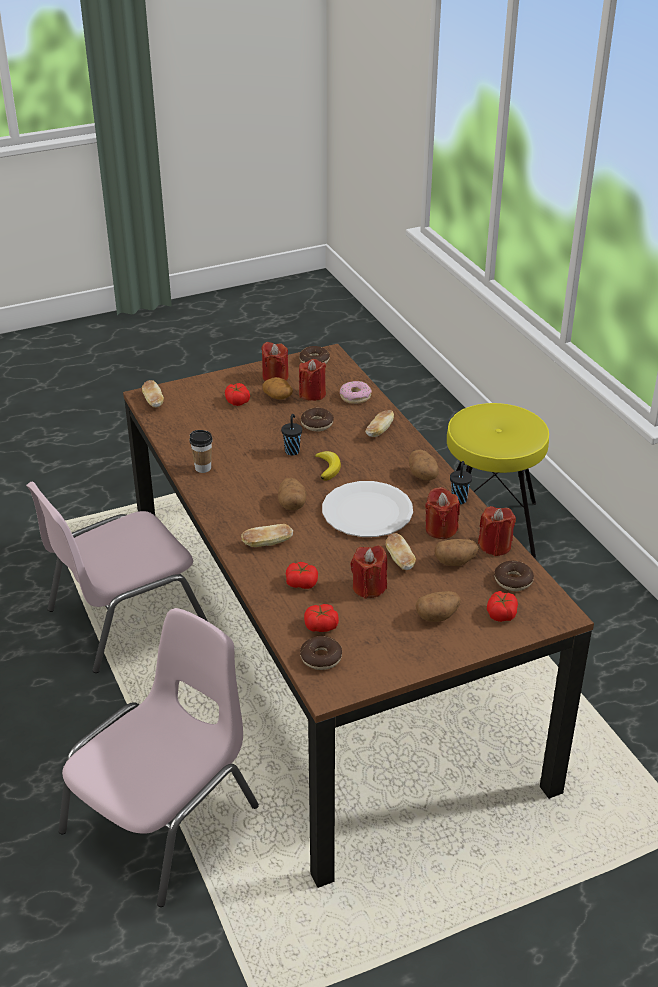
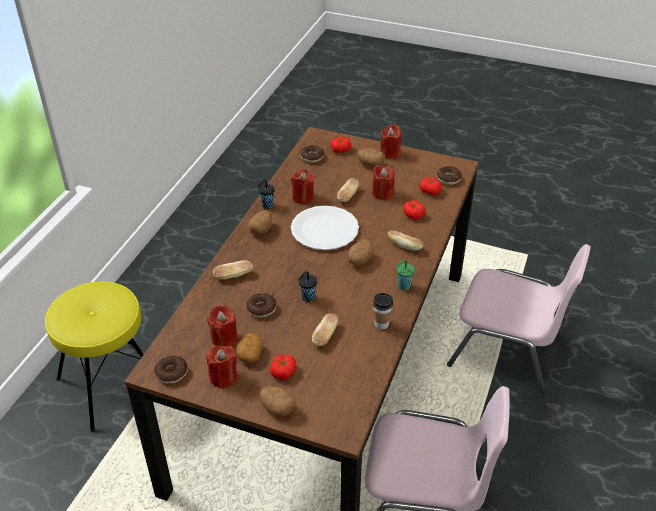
camera: 135 degrees left, 5 degrees up
(153, 401) = (346, 420): bread -> bread (325, 335)
(164, 819) = (507, 349): pink chair -> pink chair turned 150 degrees counterclockwise
(221, 506) = (403, 286): none -> green cup
(328, 467) = (304, 271): banana -> none
(355, 397) = (202, 314): donut -> none
(455, 562) = (323, 179): potato -> potato (277, 408)
(495, 546) = (292, 175): red candle -> red candle (390, 153)

